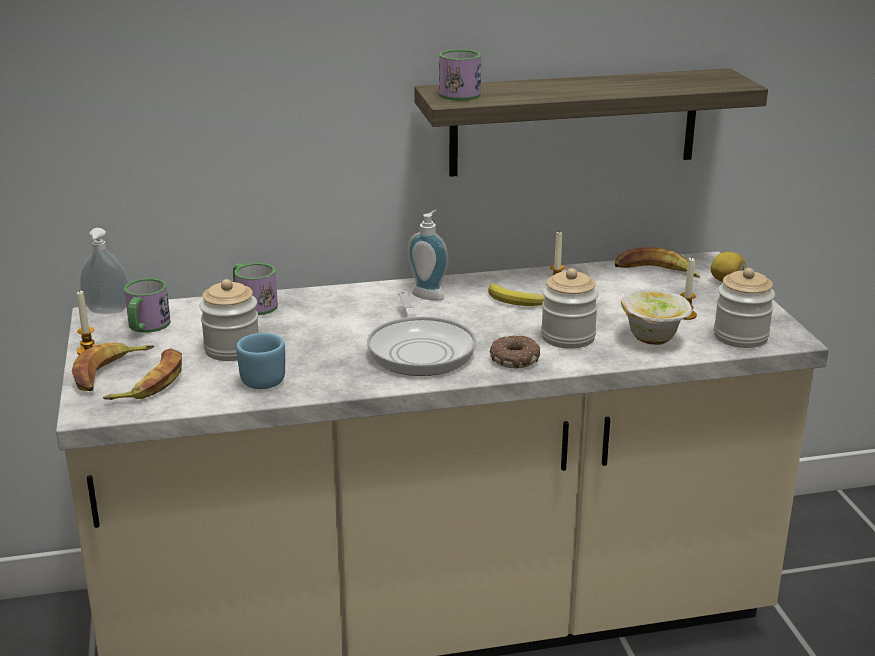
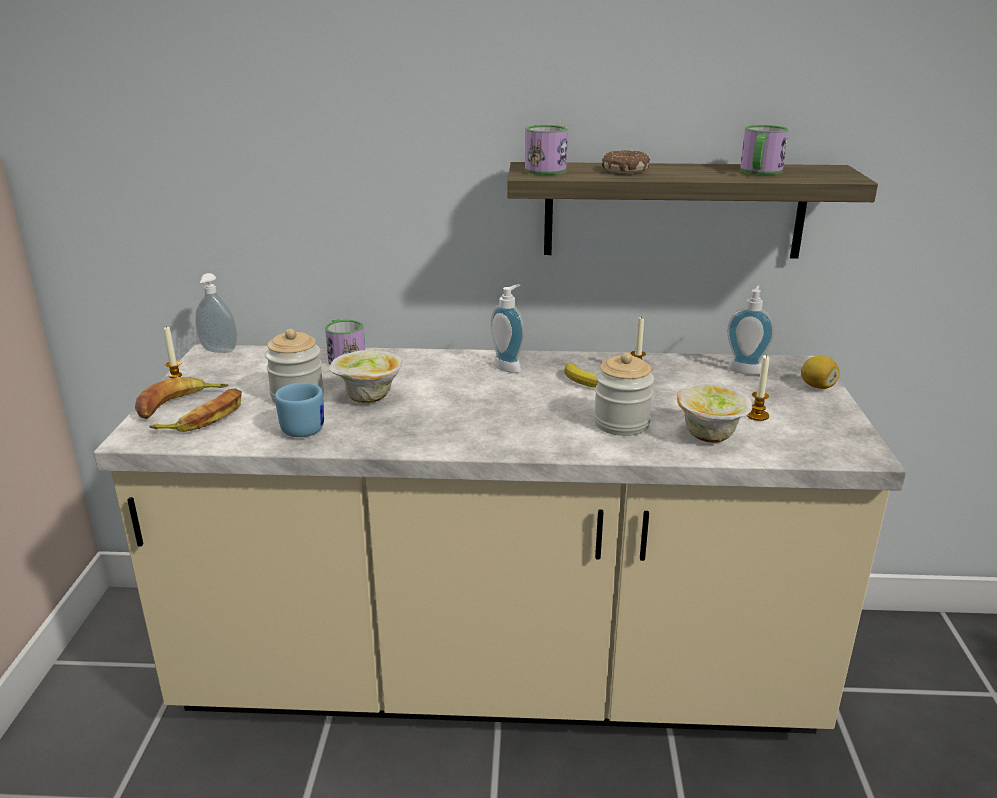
camera: 15 degrees right, 0 degrees up
(146, 327) = (240, 367): mug -> mug (759, 172)
(306, 342) = (368, 397): none -> bowl
(420, 349) = (468, 418): frying pan -> none
(514, 359) = (554, 438): donut -> donut (624, 170)
(655, 272) = (745, 369): banana -> soap dispenser
(740, 336) = (808, 445): jar -> none

